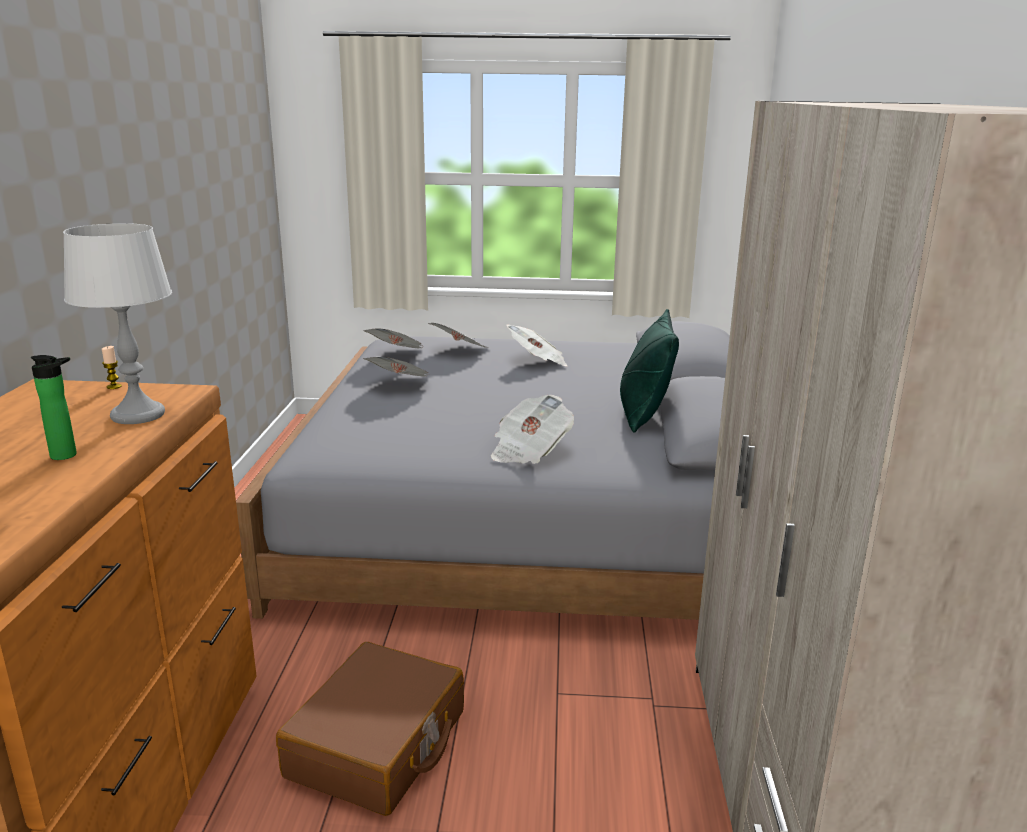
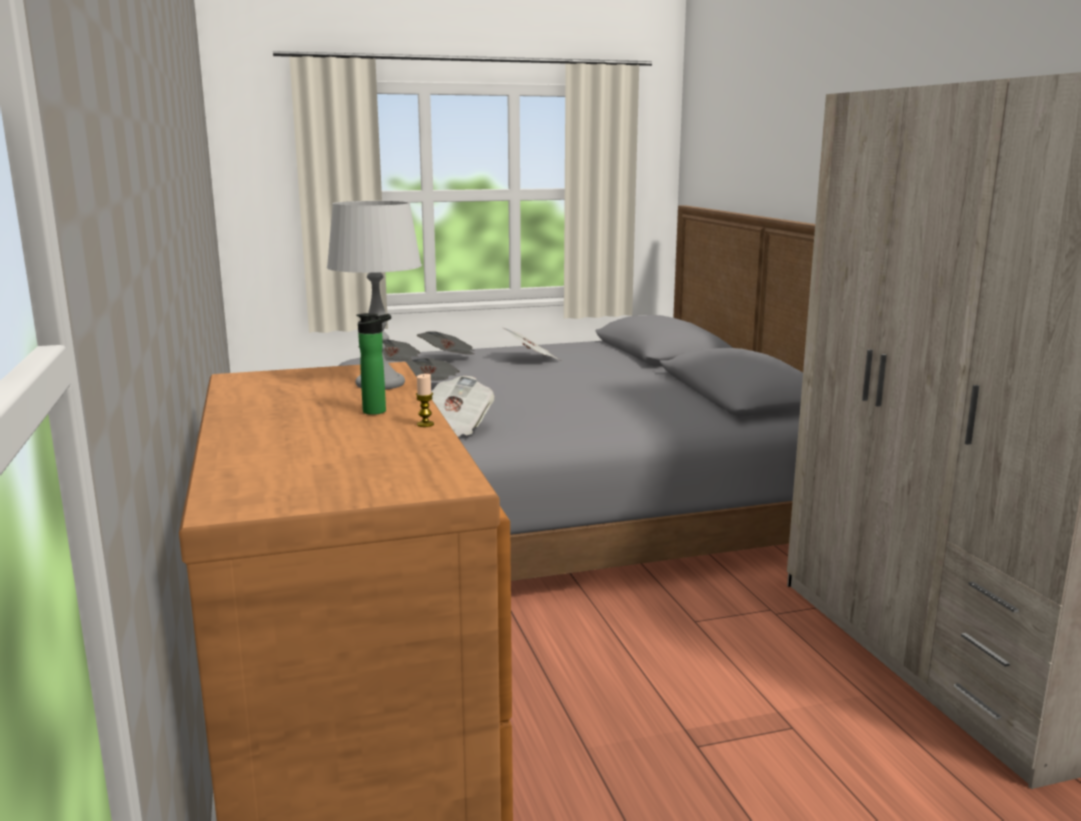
camera: 20 degrees left, 5 degrees down
(114, 386) = (310, 370): candle -> candle (425, 424)
(378, 745) = (580, 686): brown suitcase -> none
(529, 451) = (608, 420): newspaper -> newspaper (454, 428)
(643, 415) = (670, 386): green pillow -> none

